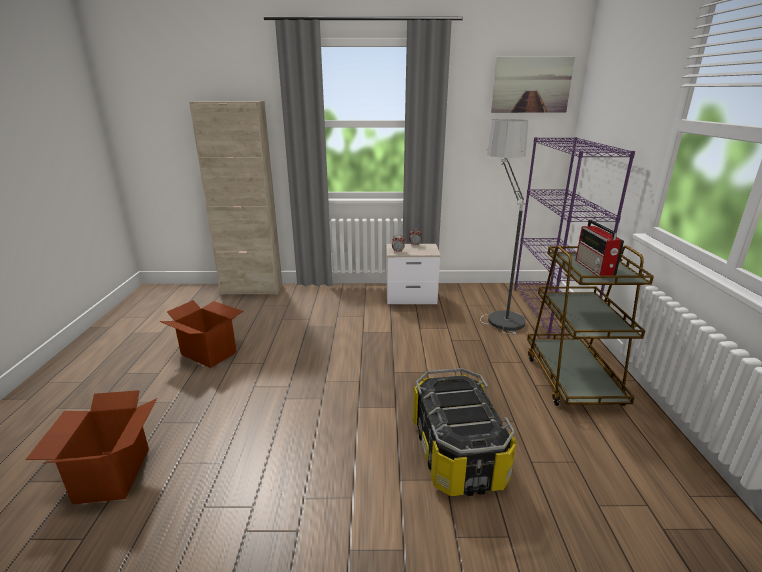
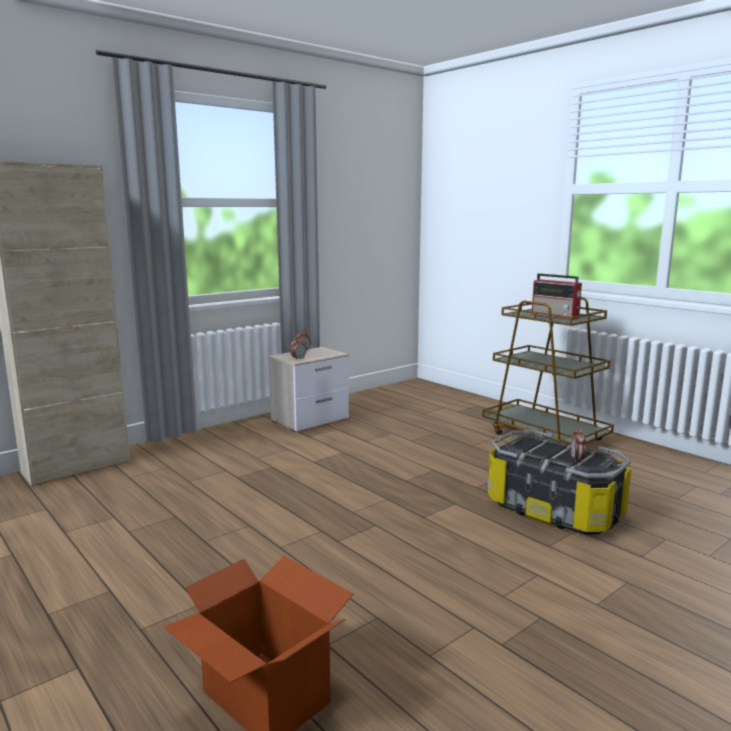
camera: 40 degrees left, 10 degrees down
(209, 353) = (150, 544): cardboard box -> none
(463, 420) = (577, 459): none -> alarm clock
(496, 310) = (409, 408): floor lamp -> none
(531, 85) = (382, 163): picture -> none
(550, 311) = (454, 397): purple bookcase -> none

